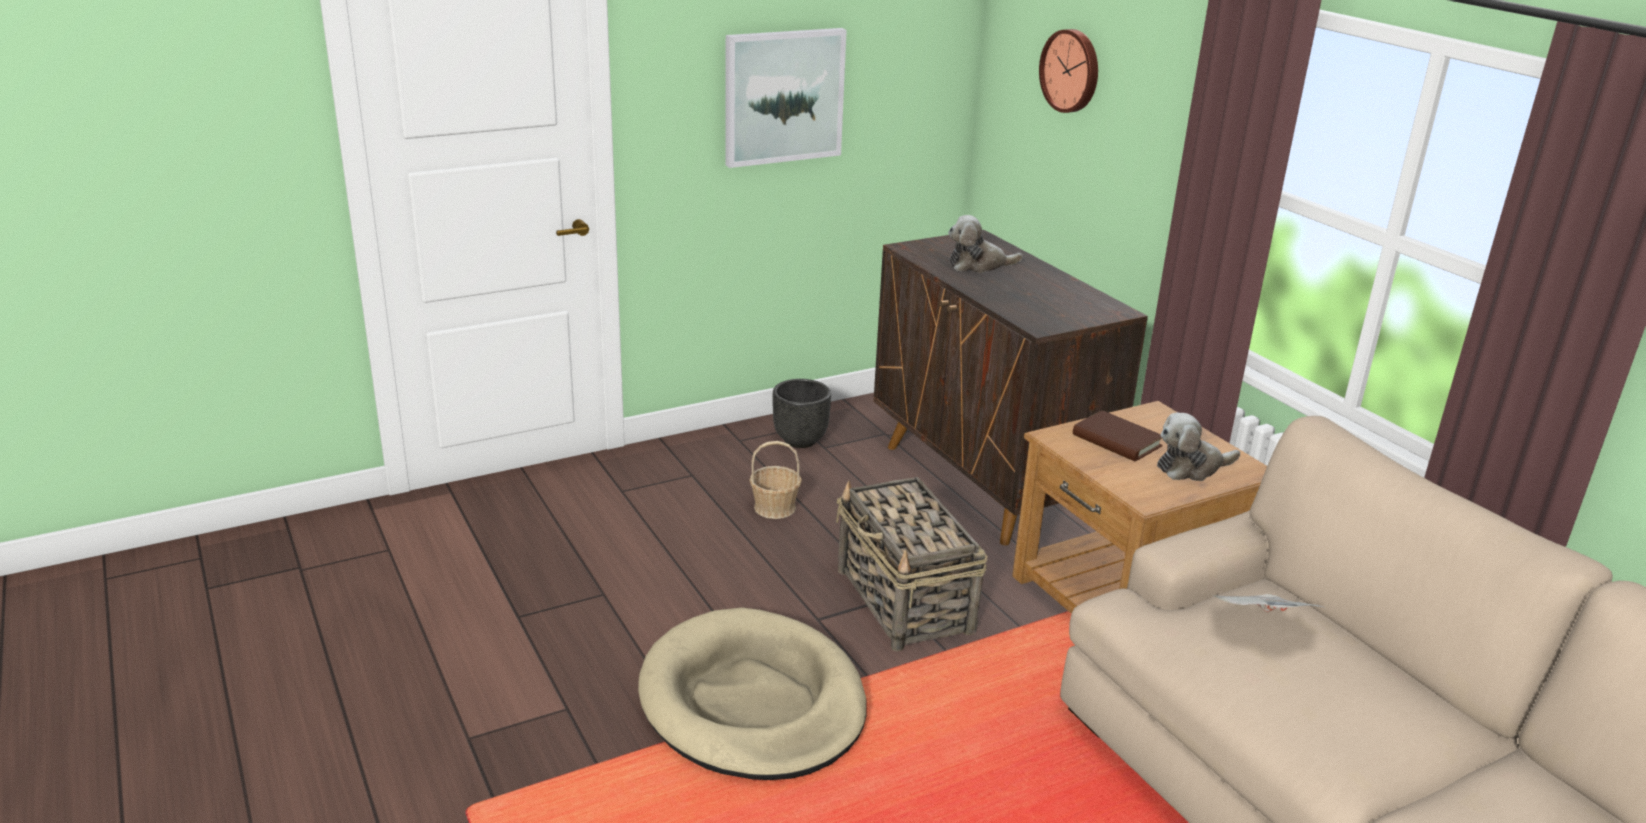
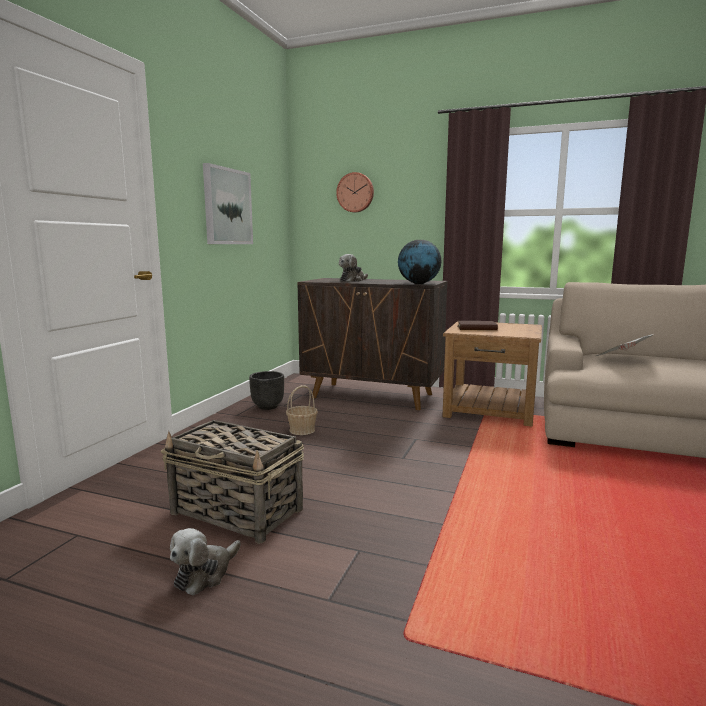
camera: 40 degrees left, 15 degrees down
(752, 702) = (442, 498): beige dog bed -> none
(905, 602) = (423, 438): basket -> basket (238, 512)
(1038, 319) = (418, 283): none -> globe
(1191, 468) = (515, 328): plush toy -> plush toy (205, 573)

